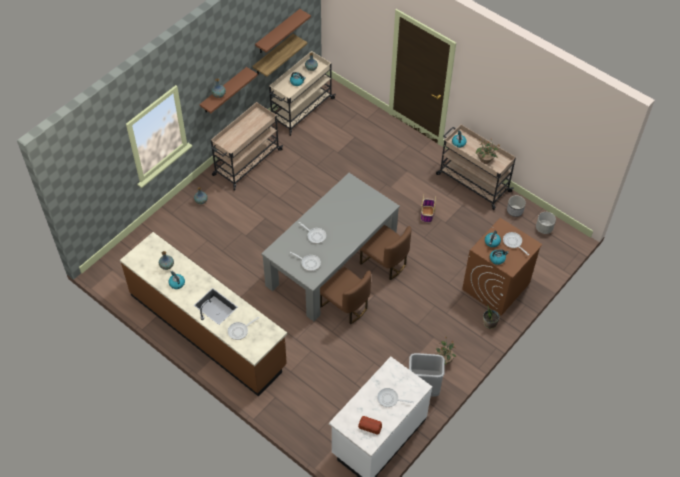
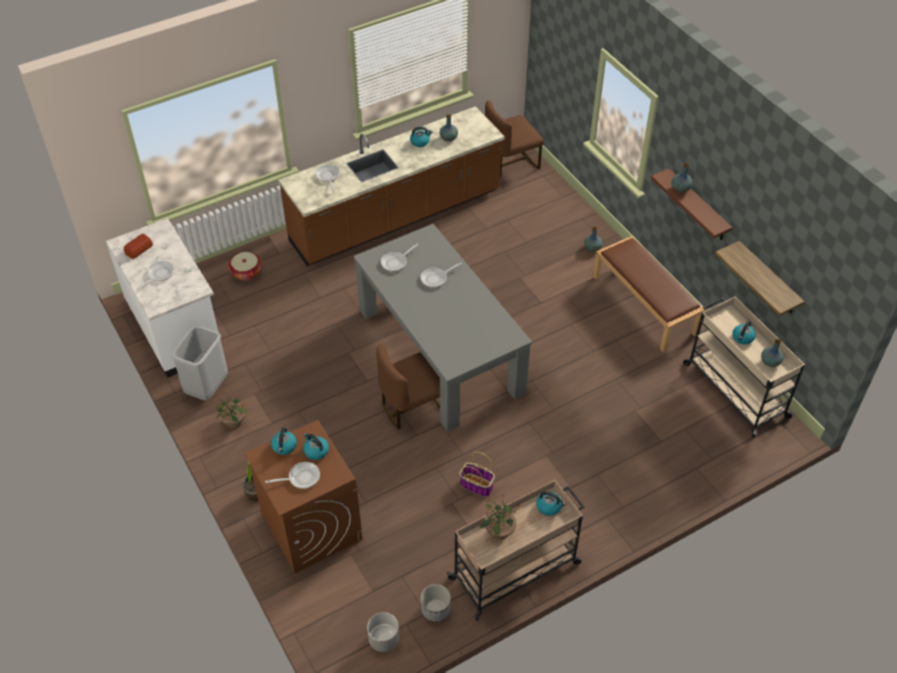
camera: 110 degrees right, 5 degrees down
(246, 163) = (645, 305): beige cart -> brown bench
(278, 32) = (787, 259): brown shelf -> none
(304, 411) = (246, 272): none -> basket
(345, 306) = (365, 346): brown chair -> brown chair (510, 162)

